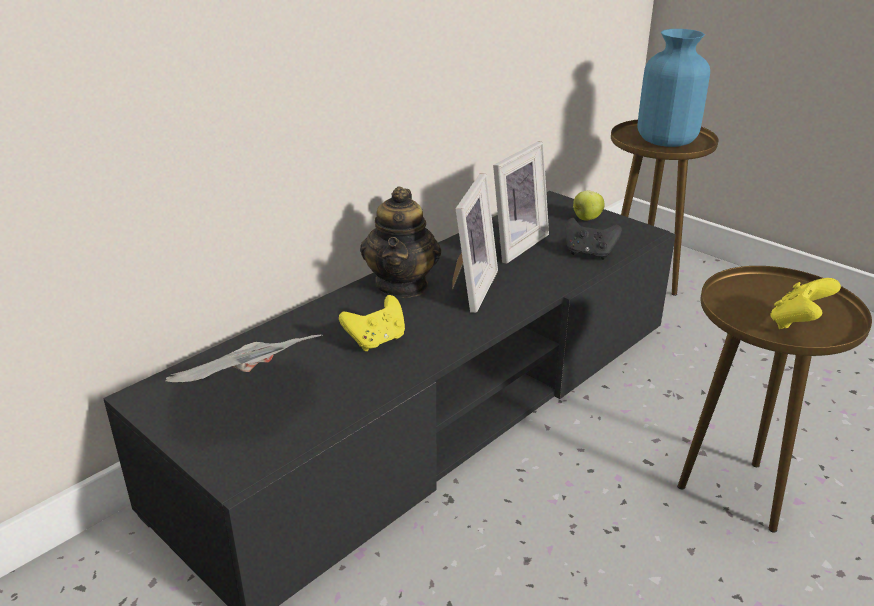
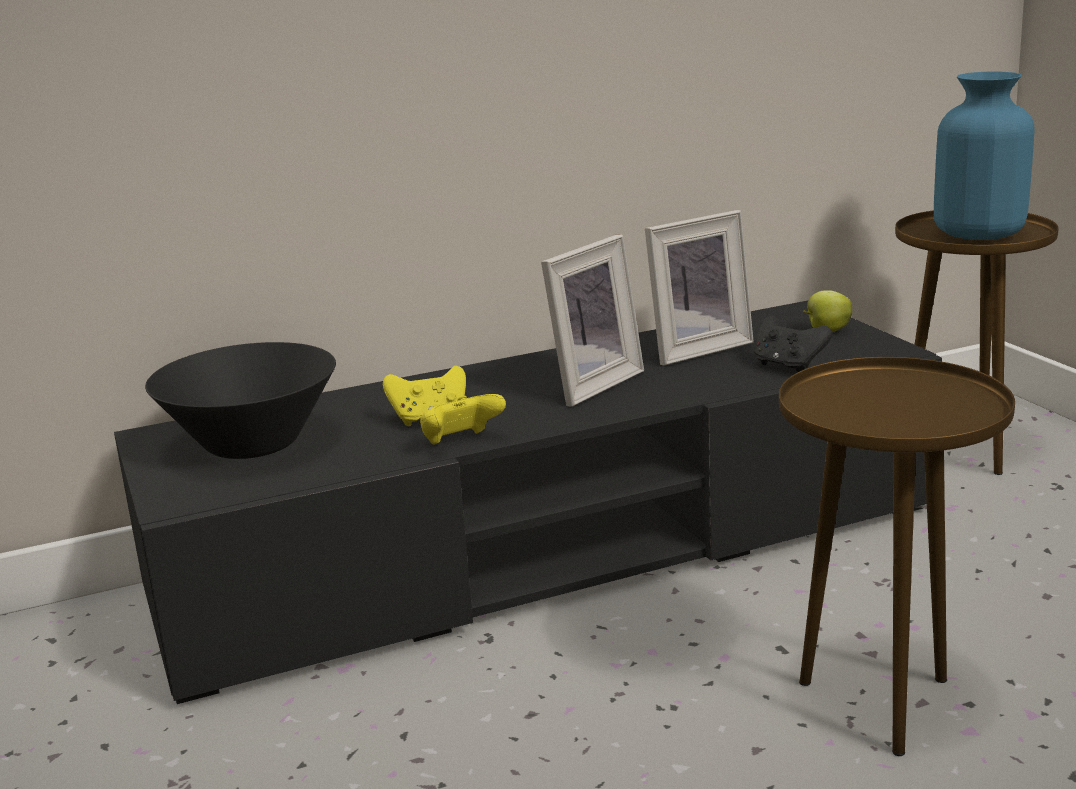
camera: 25 degrees right, 10 degrees down
(249, 392) = (252, 444): newspaper -> black bowl
(402, 285) = (513, 374): teapot -> none
(797, 323) = (889, 416): yellow game controller -> yellow game controller (461, 442)

